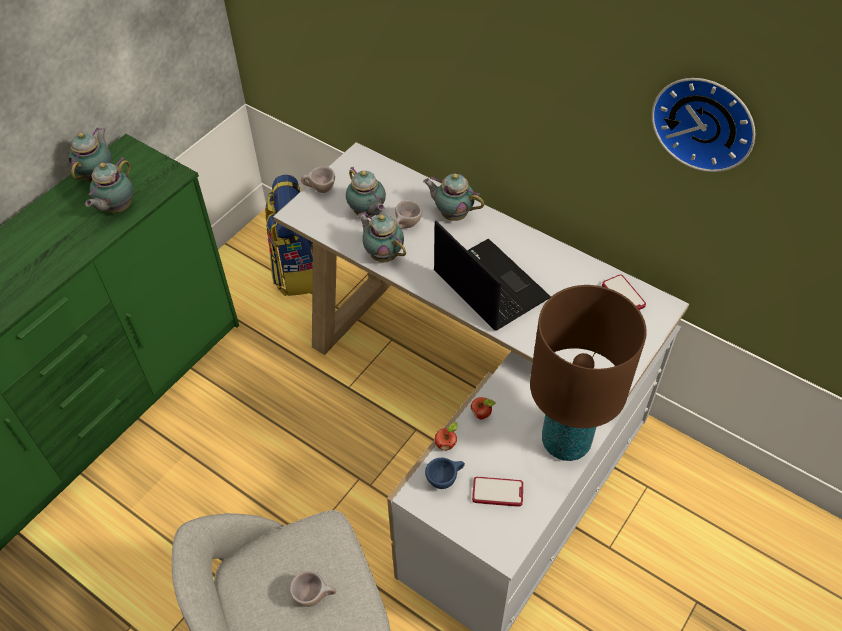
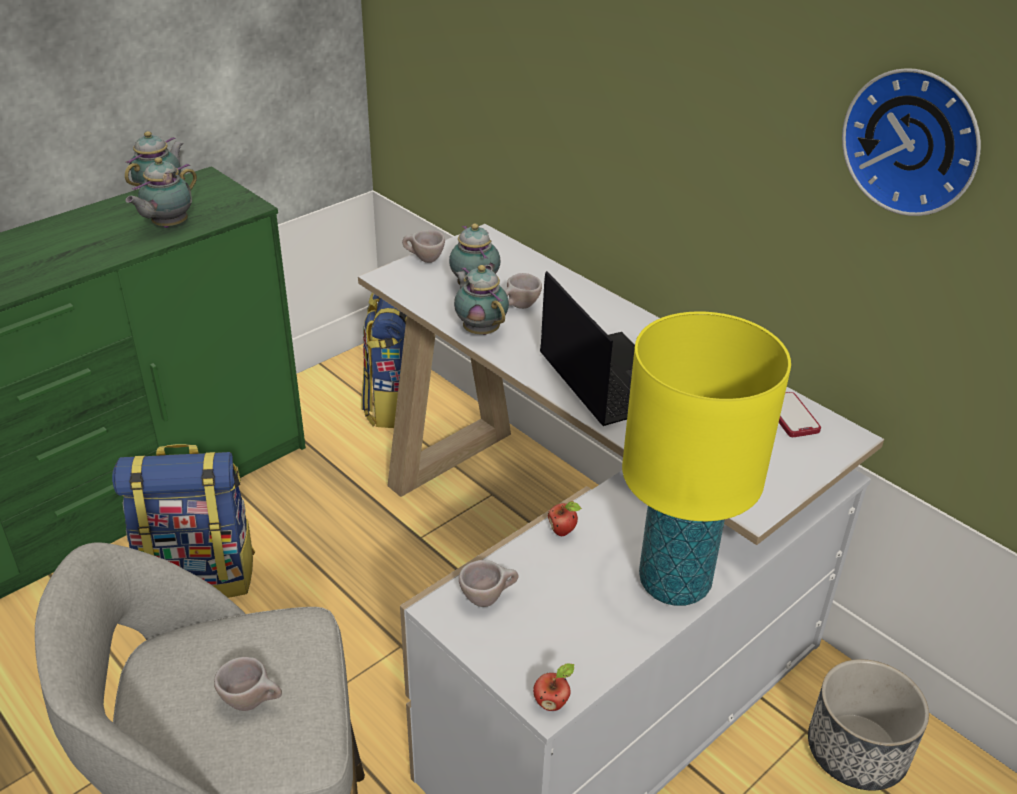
camera: 10 degrees right, 15 degrees down
(195, 451) = (200, 575): none -> backpack
(445, 480) = (488, 598): blue cup -> beige cup
(446, 444) = (502, 557): apple -> apple (552, 703)
(452, 214) = (582, 304): teapot -> none
(497, 492) = (558, 626): phone -> none
(565, 441) = (674, 582): brown table lamp -> yellow table lamp
(682, 493) = (857, 751): none -> planter

